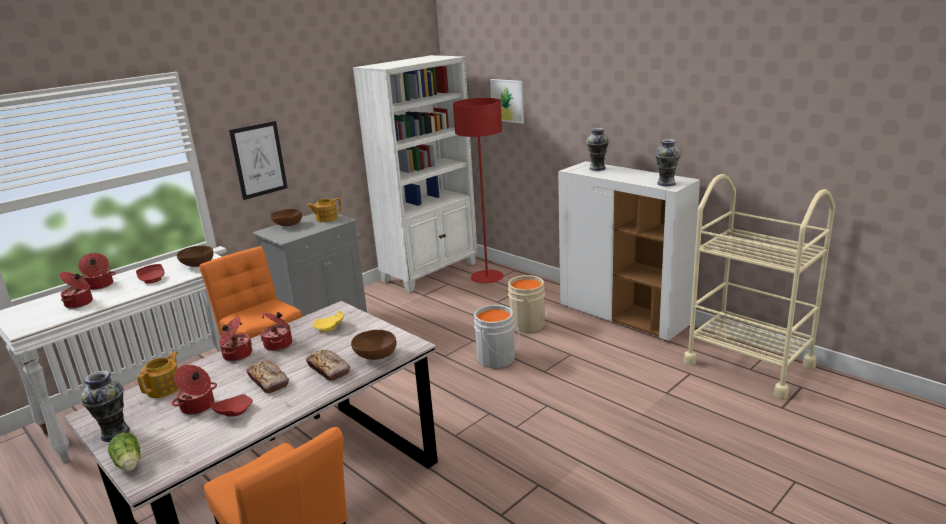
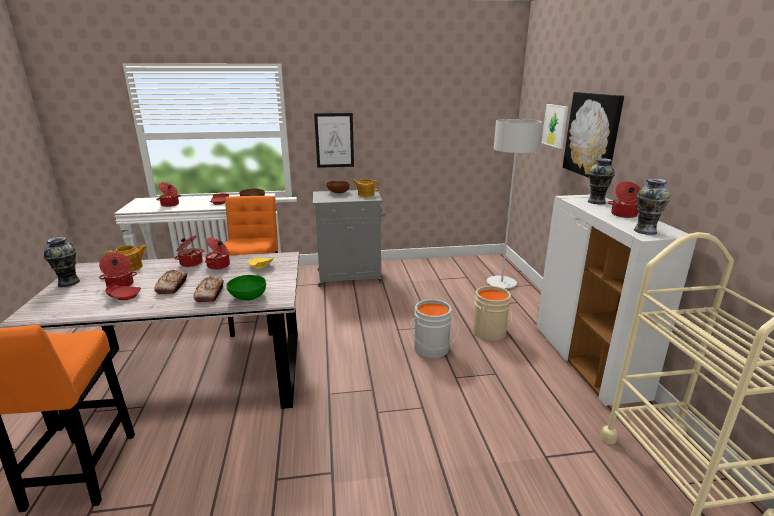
camera: 35 degrees right, 0 degrees up
(100, 285) = (195, 198): cooking pot -> cooking pot (623, 215)
(129, 464) = (38, 303): lettuce -> none
(375, 356) = (248, 297): brown bowl -> green bowl
(430, 272) = (464, 264): white bookcase -> none
(487, 278) = (501, 283): red floor lamp -> grey floor lamp
(563, 107) = (592, 135): none -> picture

